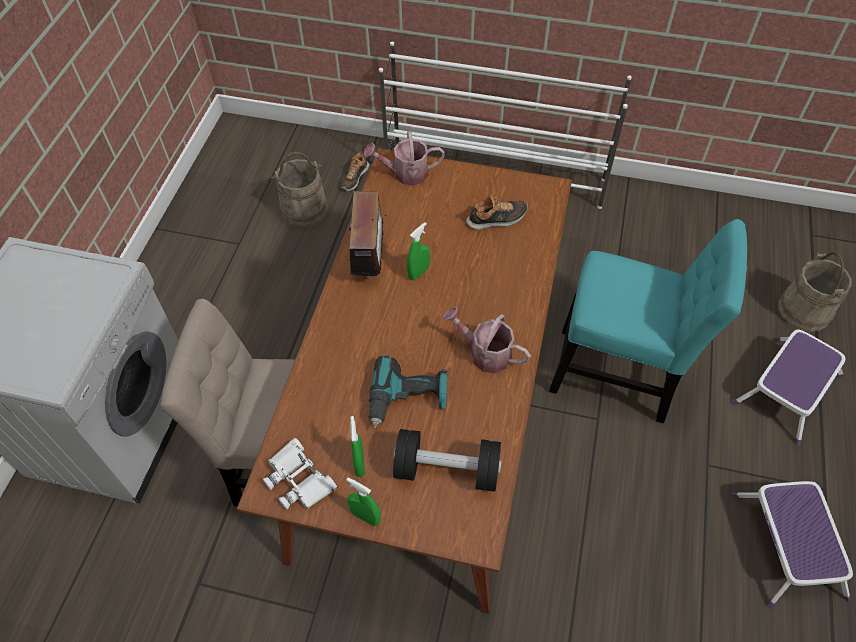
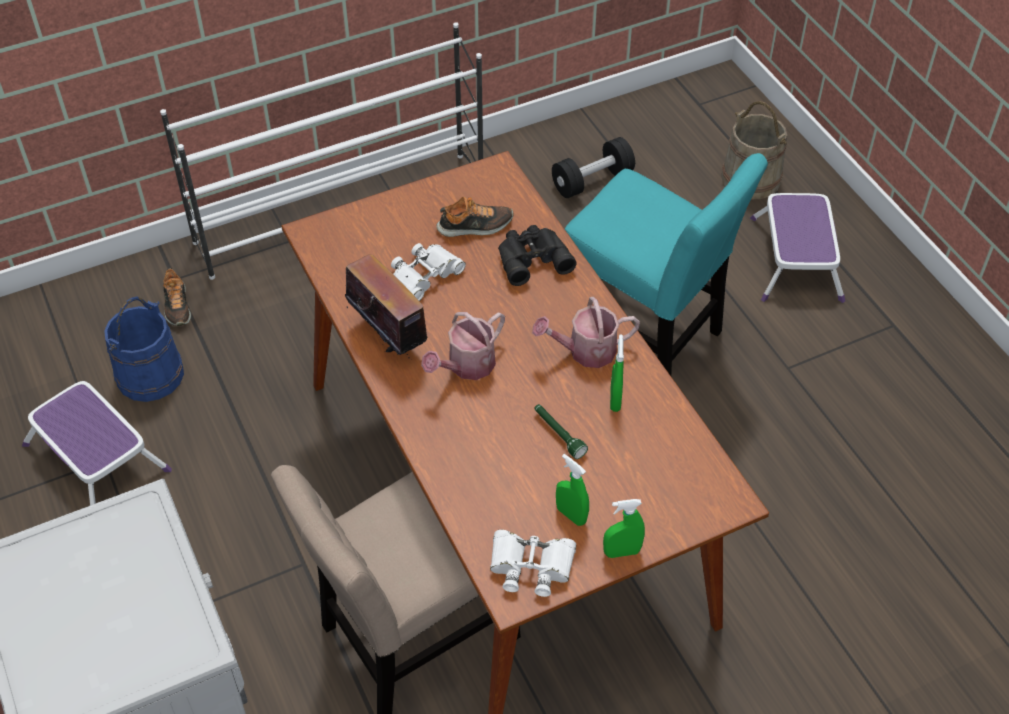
camera: 40 degrees left, 5 degrees down
(304, 209) = (149, 374): beige bucket -> blue bucket
(405, 173) = (338, 234): watering can -> watering can (466, 366)
(408, 400) = (558, 434): power drill -> green flashlight
(419, 272) = (451, 319): green spray bottle -> green spray bottle (615, 400)
(431, 233) = (425, 276): none -> white binoculars
(447, 470) = (651, 467): black dumbbell -> black dumbbell (592, 181)
(497, 219) = (475, 226): shoe -> shoe turned 45 degrees clockwise
(514, 263) = (531, 258): none -> black binoculars
(620, 374) = (644, 337): turquoise chair -> turquoise chair turned 60 degrees clockwise
(787, 545) = (904, 391): purple step ladder -> purple step ladder (95, 458)

